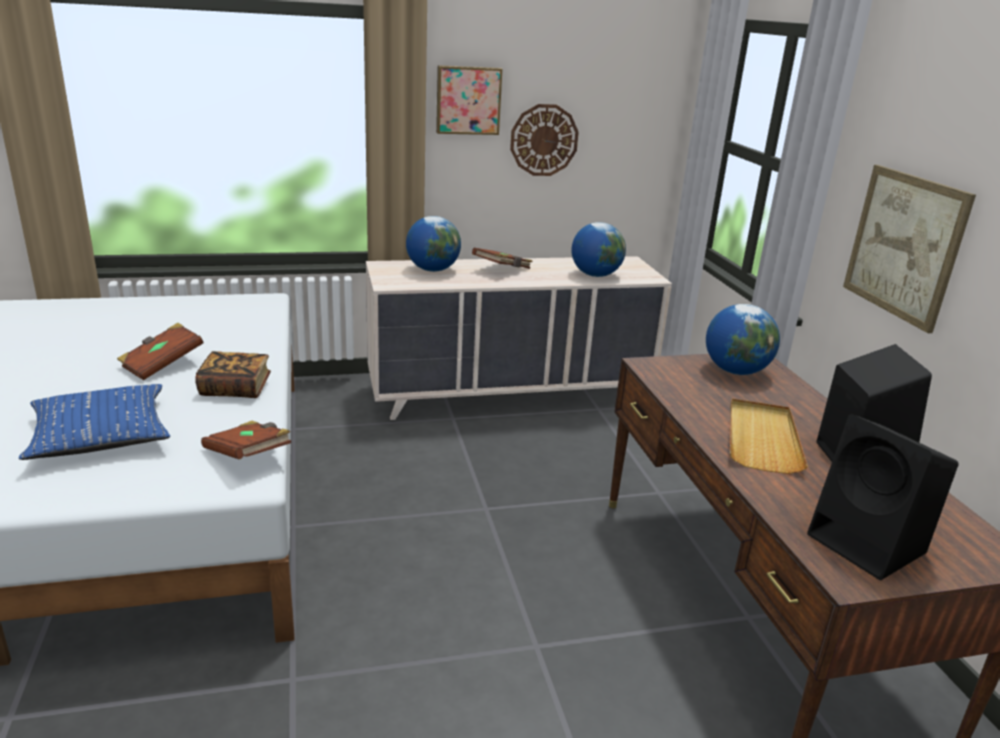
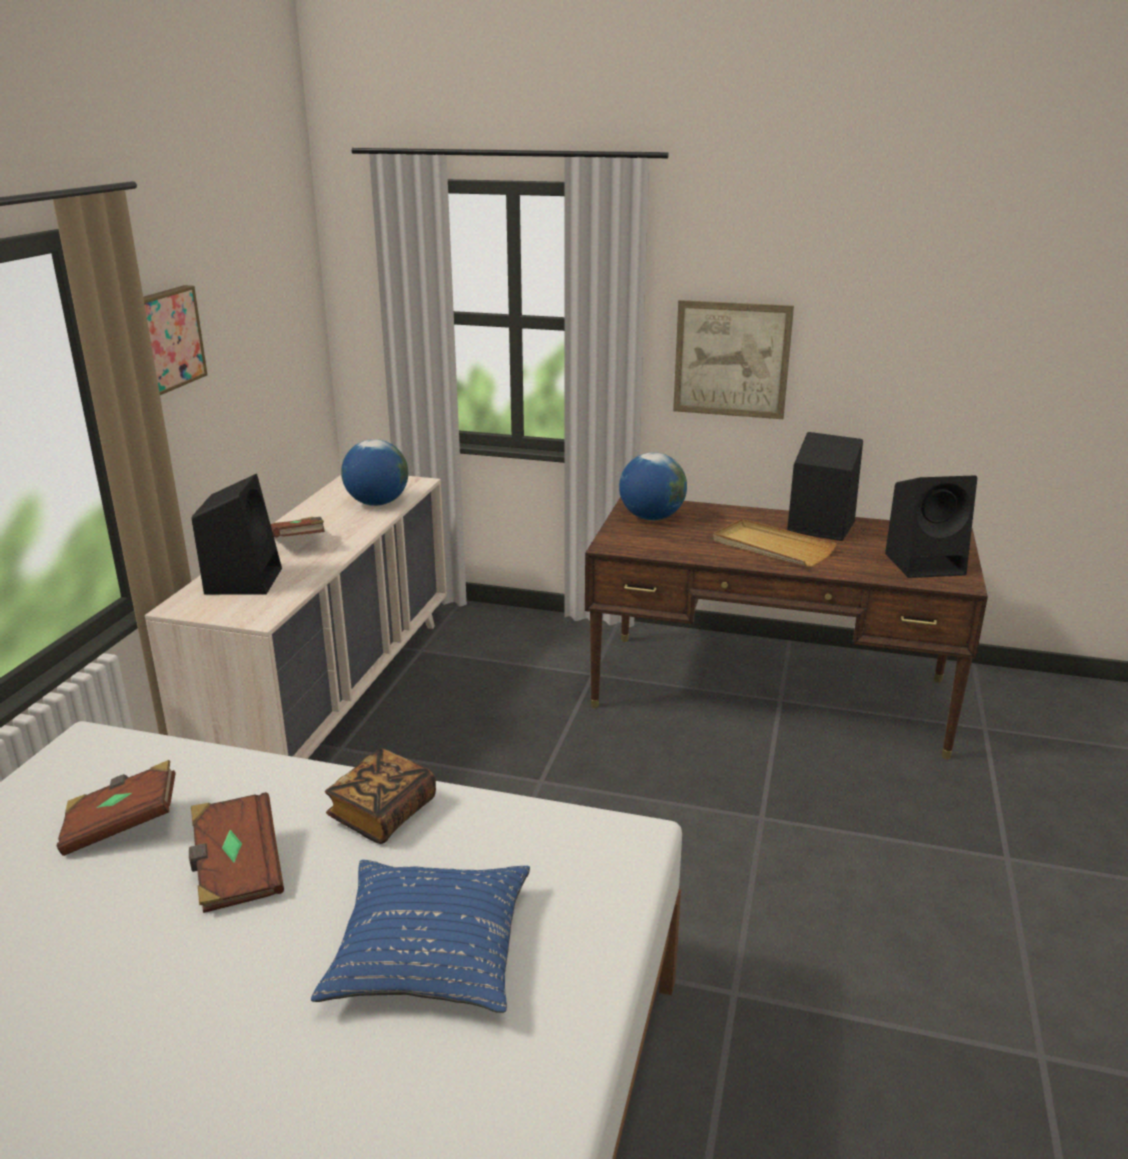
camera: 60 degrees left, 0 degrees up
(249, 455) = (574, 828): brown book -> brown book (122, 825)
(433, 270) = (243, 580): globe -> black speaker
(544, 140) = (236, 366): wall clock -> none

